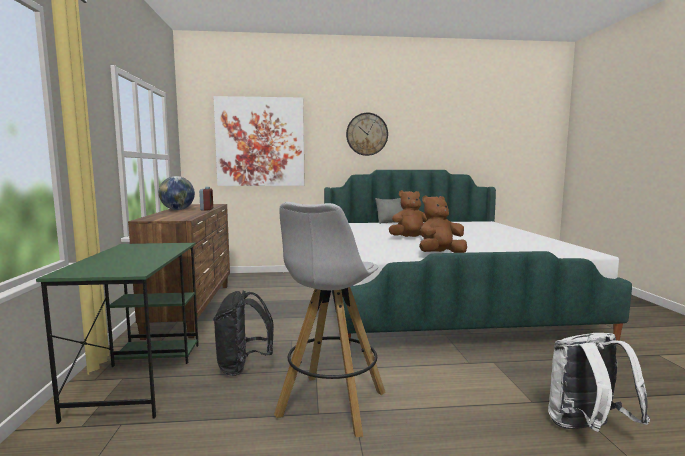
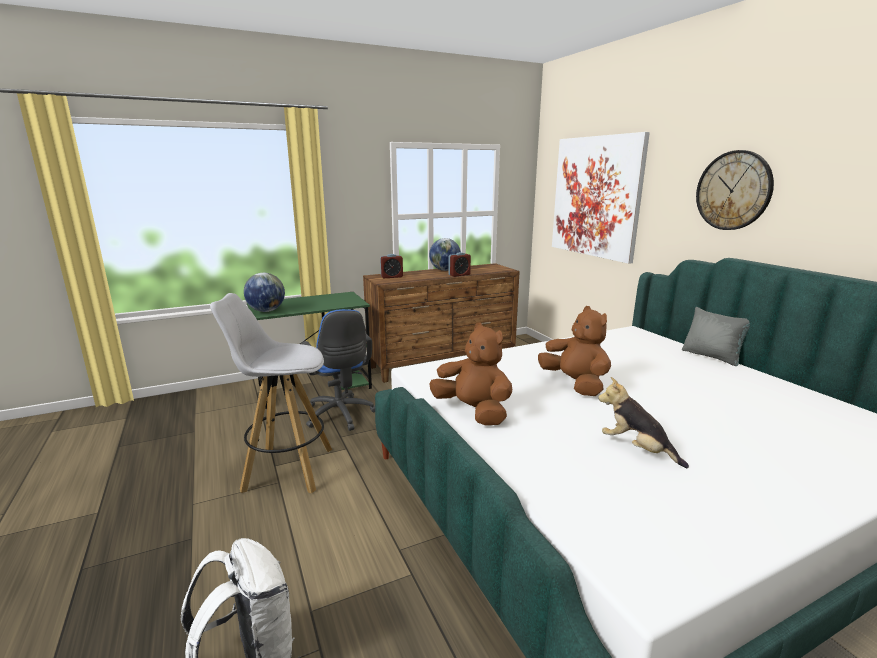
camera: 70 degrees right, 10 degrees up
(122, 270) = (266, 311): none -> globe
(164, 217) = (392, 277): none -> alarm clock
(243, 367) = (341, 416): black backpack -> blue office chair
(490, 241) = (636, 449): none -> plush toy

